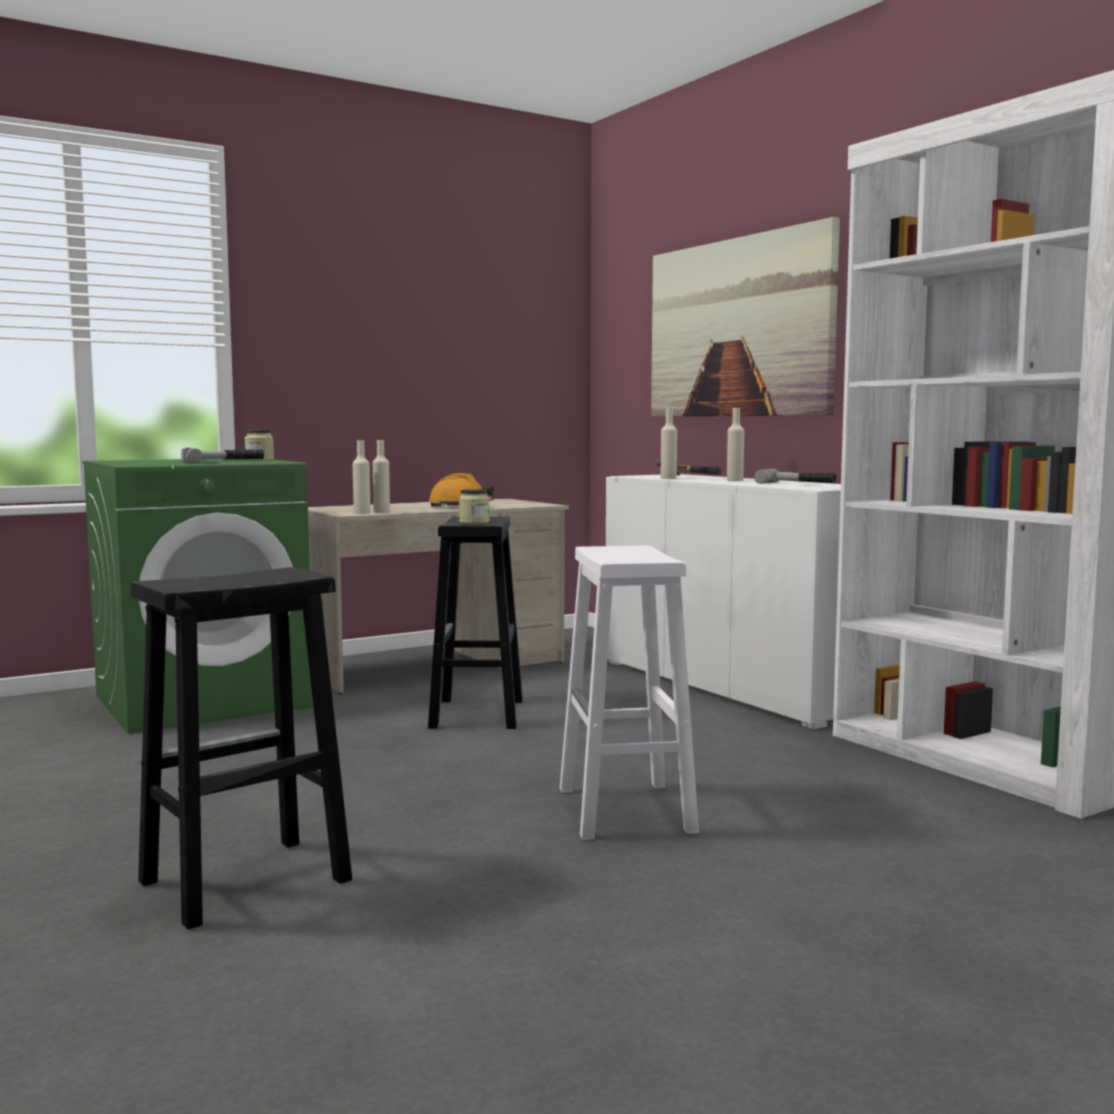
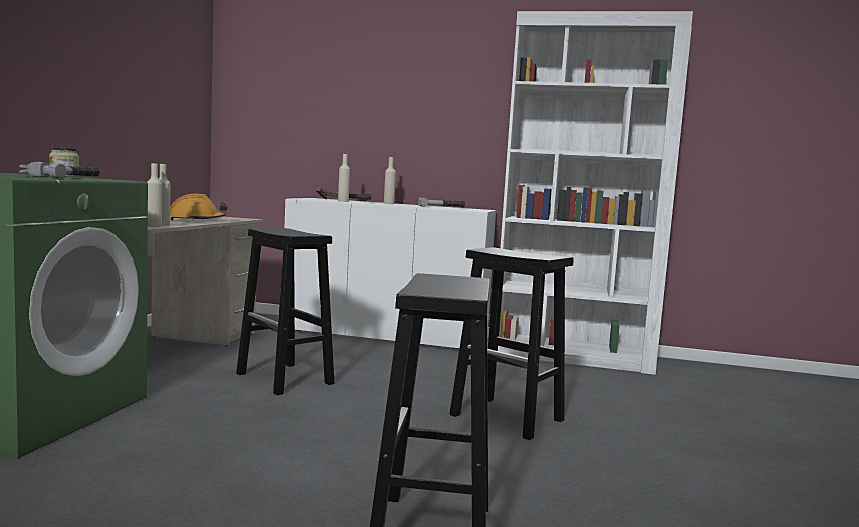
camera: 45 degrees left, 0 degrees up
(474, 522) = (297, 233): jar -> none
(626, 811) = (508, 418): white stool -> black stool
(738, 328) = (367, 104): picture -> none

